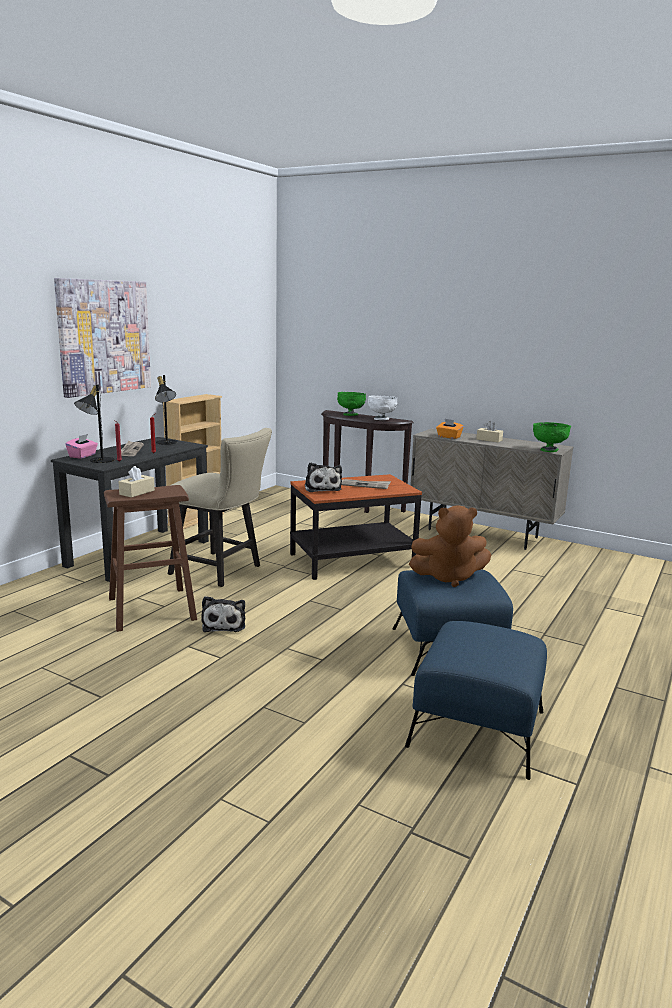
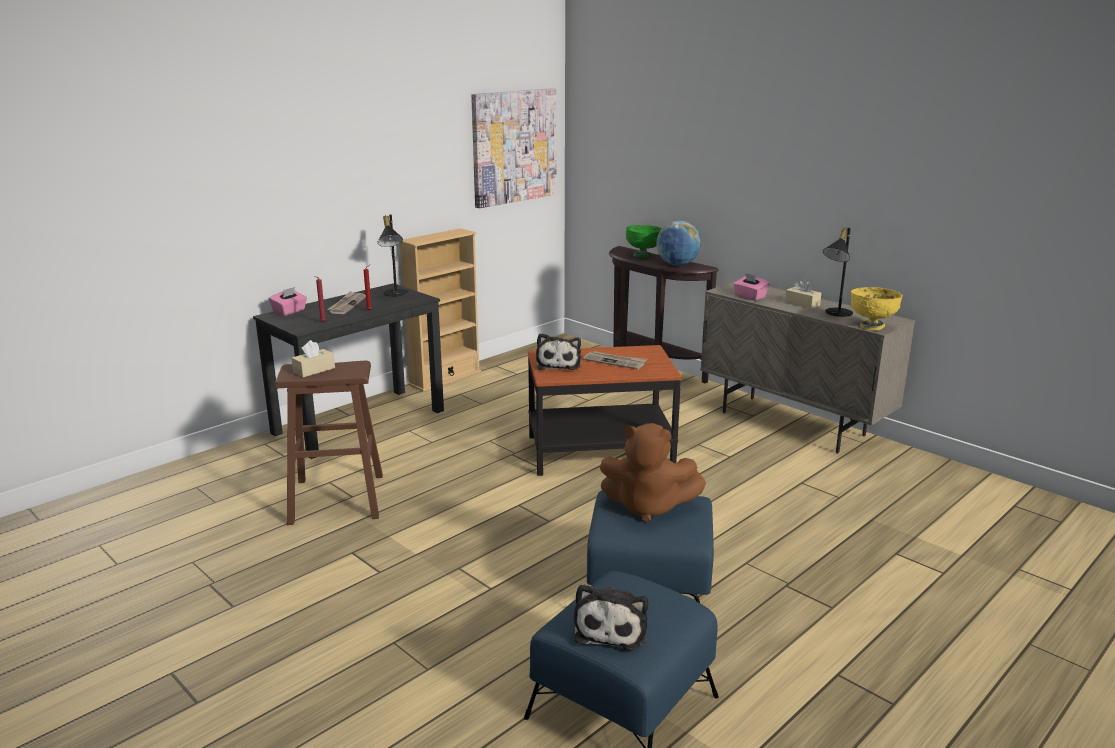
camera: 15 degrees right, 5 degrees up
(97, 461) = (300, 320): black table lamp -> black table lamp (835, 313)
(104, 337) = (320, 171): picture -> picture (514, 146)
(221, 571) = (437, 454): beige chair -> none
(224, 624) = (405, 528): plush toy -> plush toy (612, 628)
(382, 419) = (677, 265): white bowl -> globe
(448, 437) = (750, 297): orange tissue box -> pink tissue box
(549, 450) = (872, 326): green bowl -> yellow bowl

